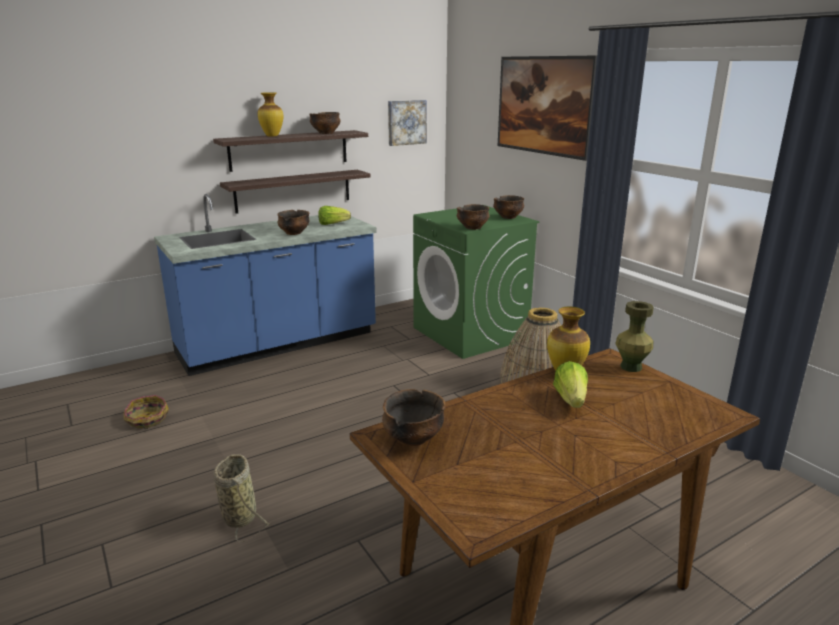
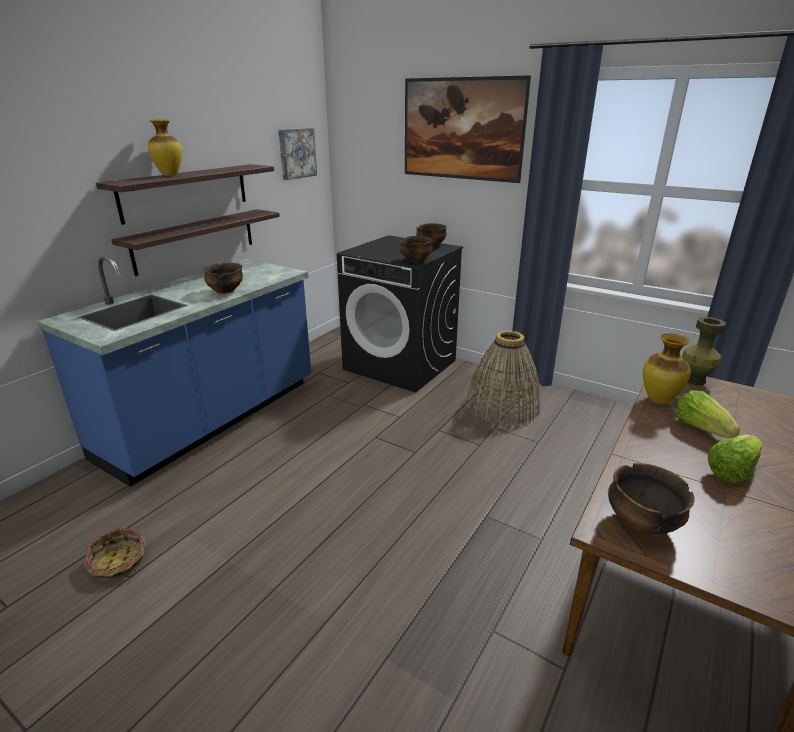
camera: 25 degrees left, 5 degrees up
(239, 515) = (342, 653): basket -> none
(326, 133) = (227, 169): bowl -> none
(332, 224) = (256, 274): lettuce -> lettuce (731, 471)
(470, 334) = (401, 365): green washing machine -> black washing machine

